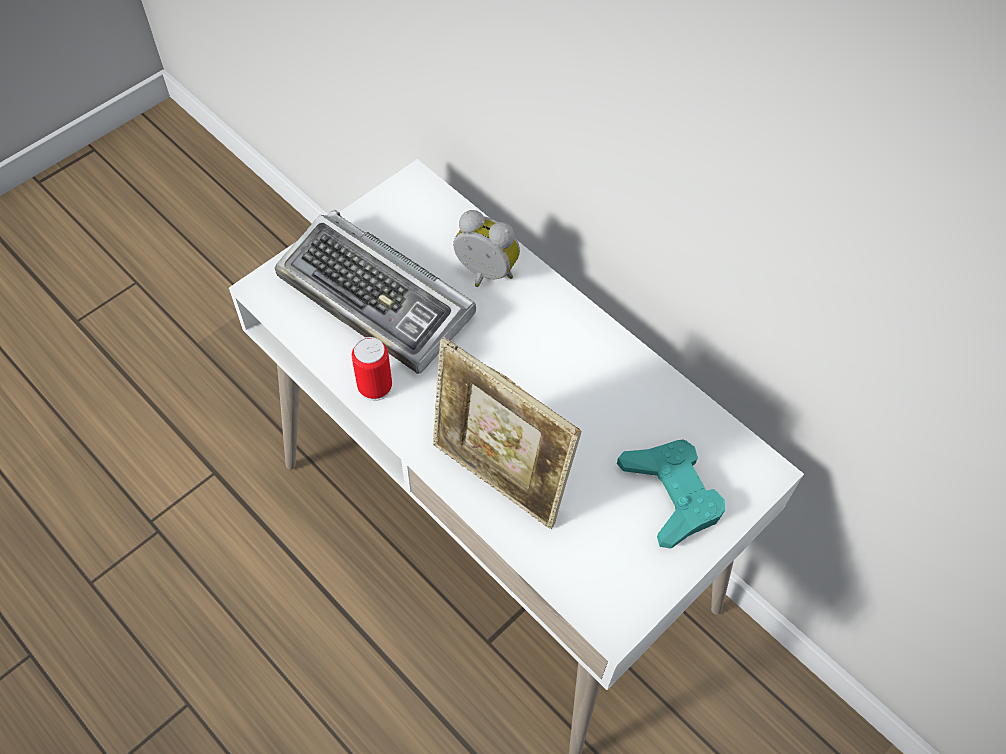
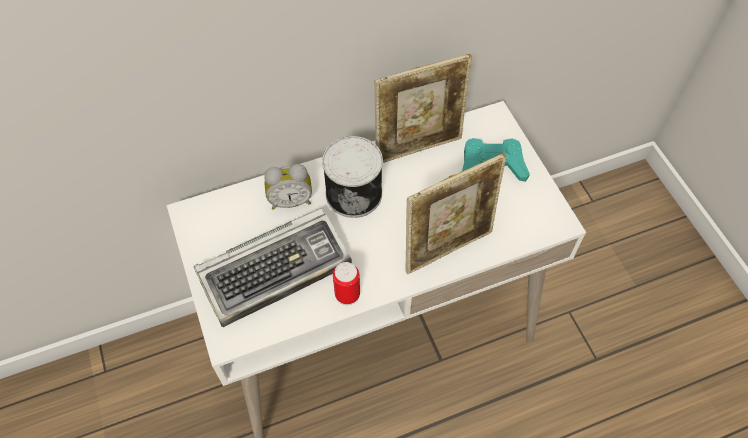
camera: 65 degrees left, 0 degrees up
(484, 275) = (290, 200): alarm clock -> alarm clock turned 150 degrees counterclockwise
(532, 339) = (354, 192): none -> can
(649, 388) = (418, 147): none -> picture frame

